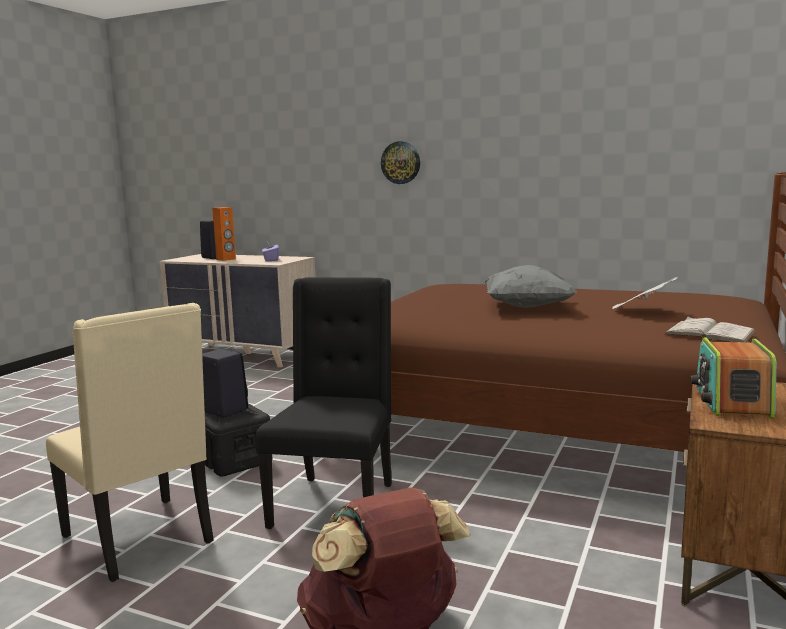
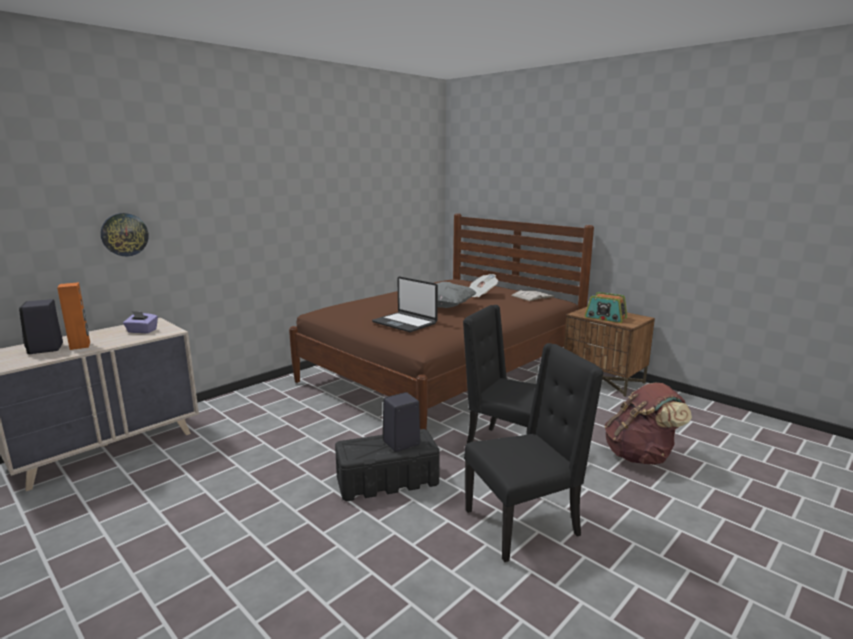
camera: 70 degrees left, 5 degrees up
(141, 539) = (524, 523): beige chair -> black chair
(400, 162) = (241, 216): wall clock -> wall clock (124, 234)
(421, 305) = (405, 323): none -> laptop

